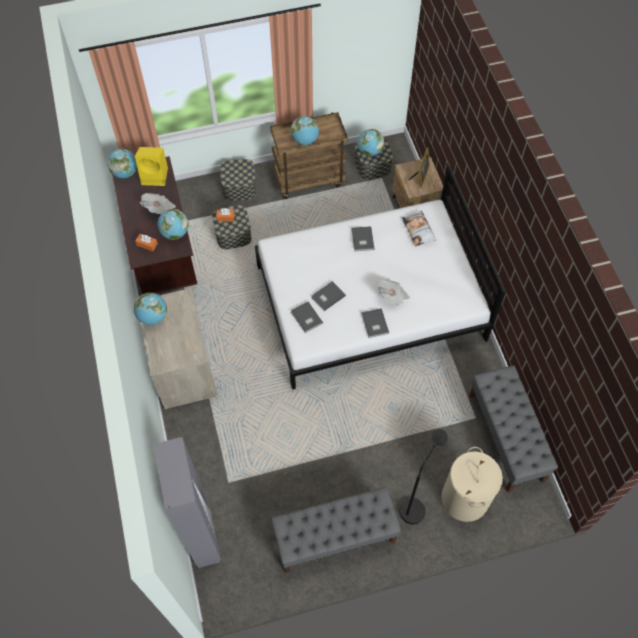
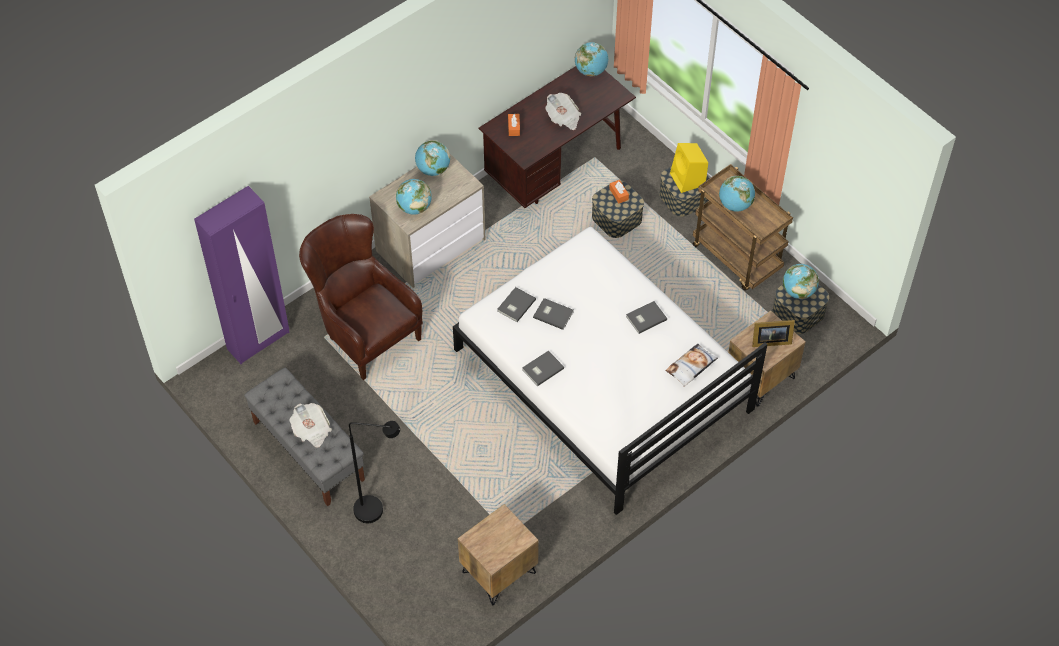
camera: 65 degrees right, 5 degrees down
(155, 176) = (602, 97): yellow speaker -> yellow speaker (688, 180)
(175, 233) = (541, 144): globe -> globe (414, 207)
(204, 537) = (258, 341): grey wardrobe -> purple wardrobe
(240, 448) = (364, 331): none -> brown armchair
(392, 296) = (586, 372): newspaper -> newspaper (311, 430)
(465, 498) = (406, 555): beige laundry basket -> none
(506, 438) = (499, 573): grey bench -> brown nightstand

